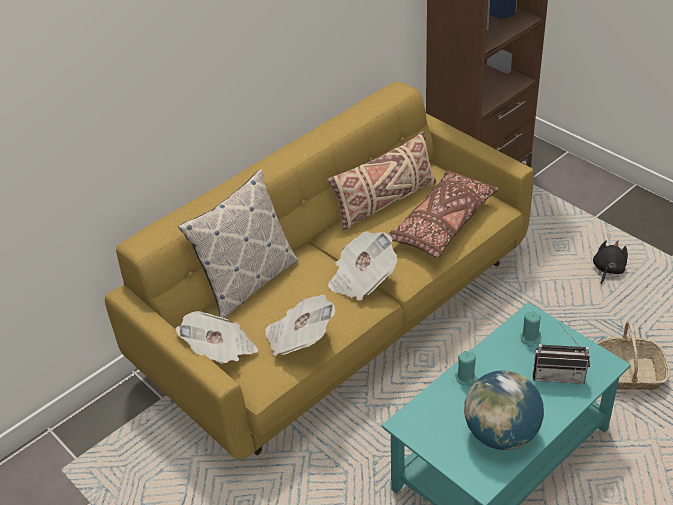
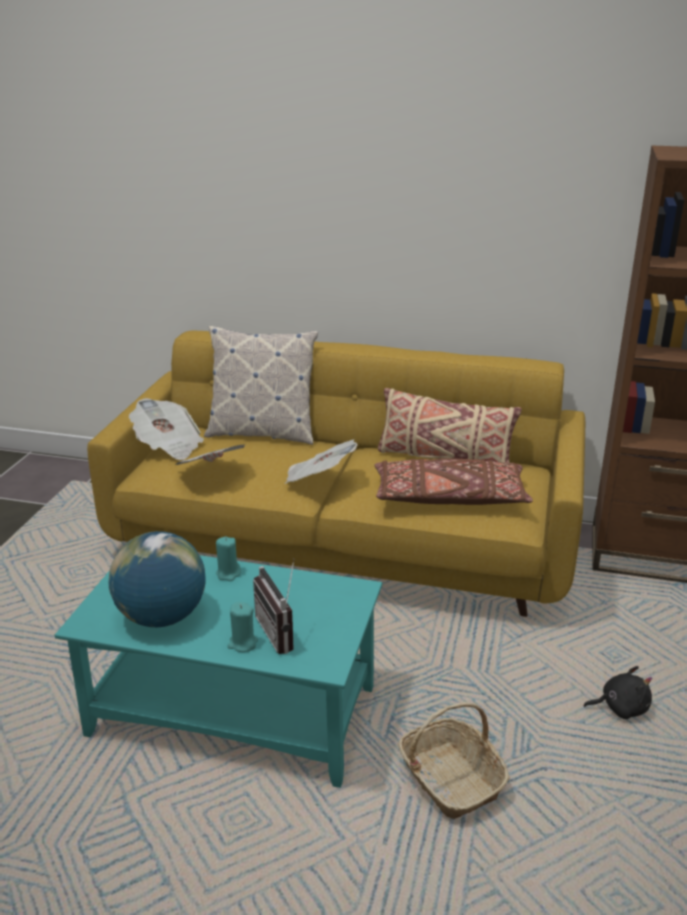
camera: 55 degrees right, 15 degrees down
(530, 338) = (323, 598): turquoise candle -> turquoise candle (242, 643)

